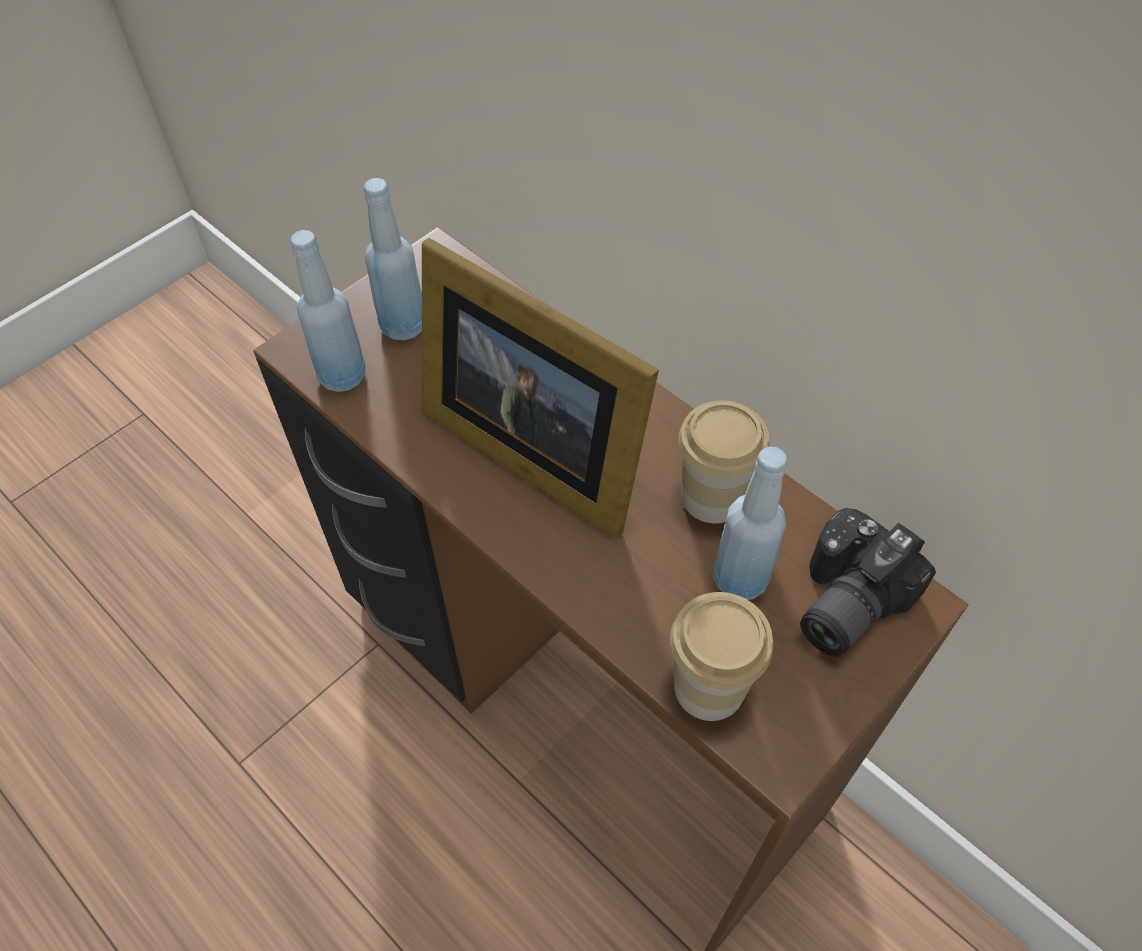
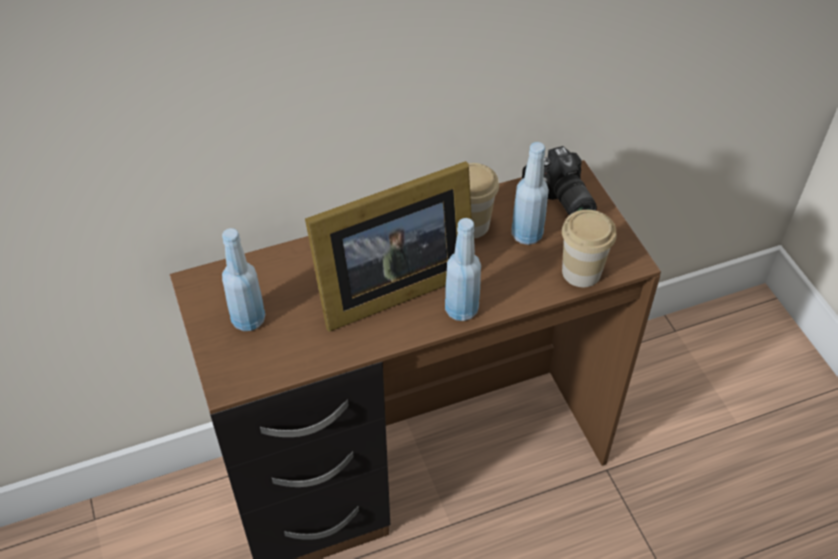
camera: 65 degrees left, 5 degrees down
(342, 376) = (269, 365): blue bottle -> blue bottle (461, 309)

